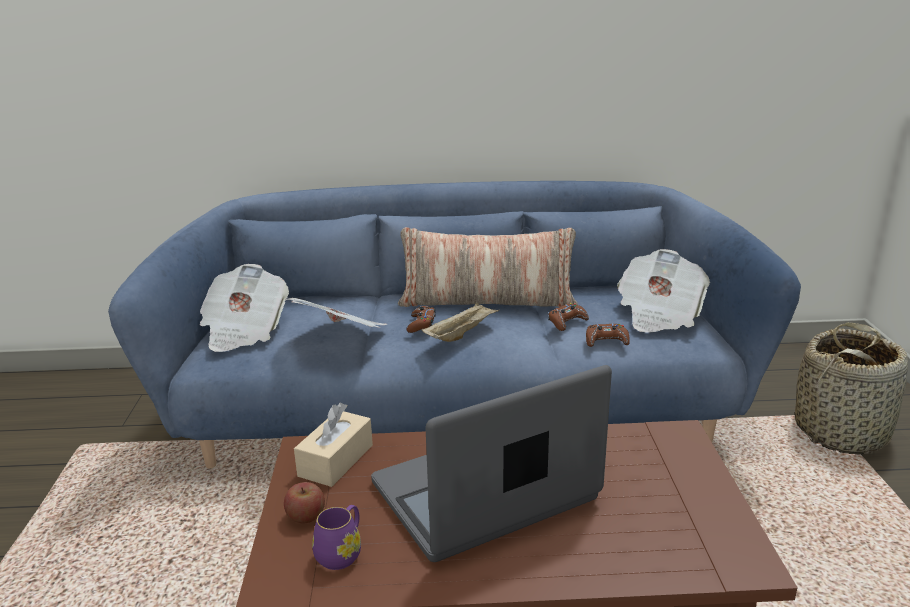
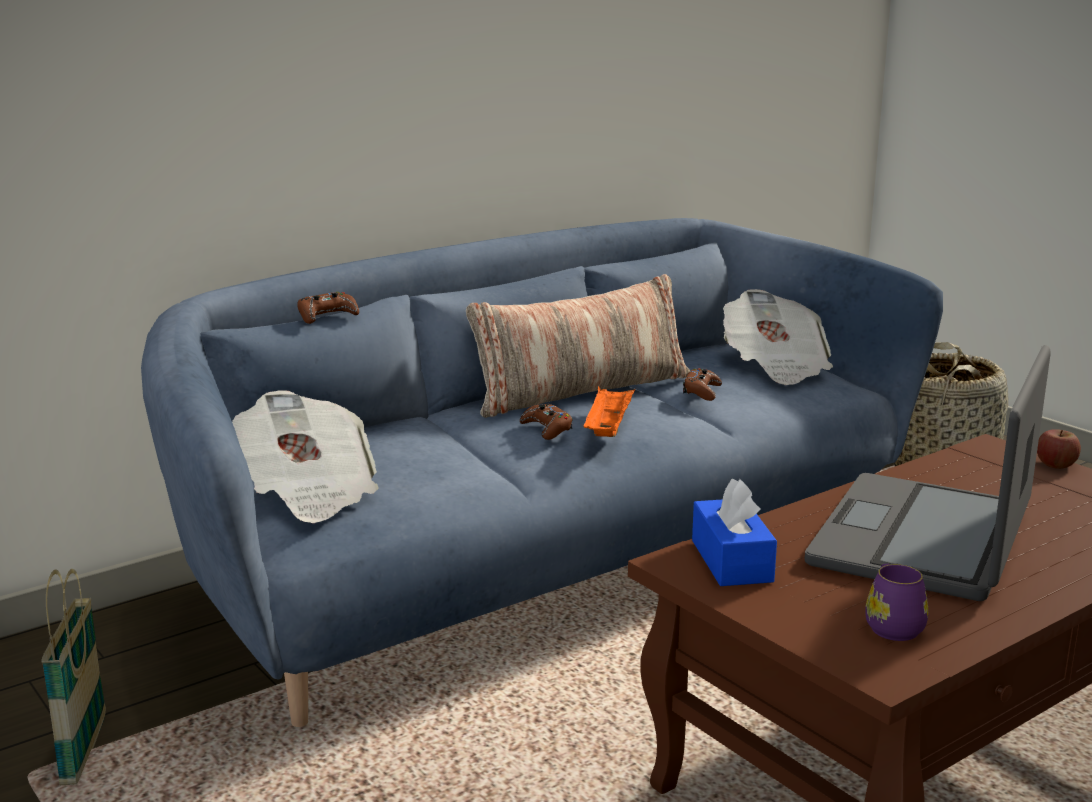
camera: 35 degrees left, 5 degrees down
(115, 442) = (84, 750): none -> basket
(306, 516) = (798, 612): apple -> apple (1055, 464)
(336, 460) = (731, 561): beige tissue box -> blue tissue box
(341, 336) = (471, 463): newspaper -> none
(461, 334) = (608, 428): beige tray -> orange tray
(606, 341) = (763, 401): brown game controller -> brown game controller (326, 316)

